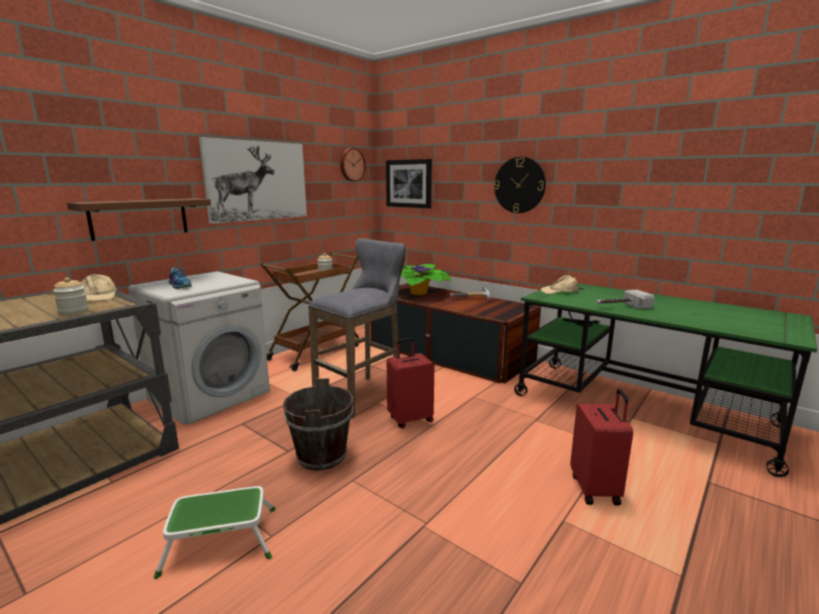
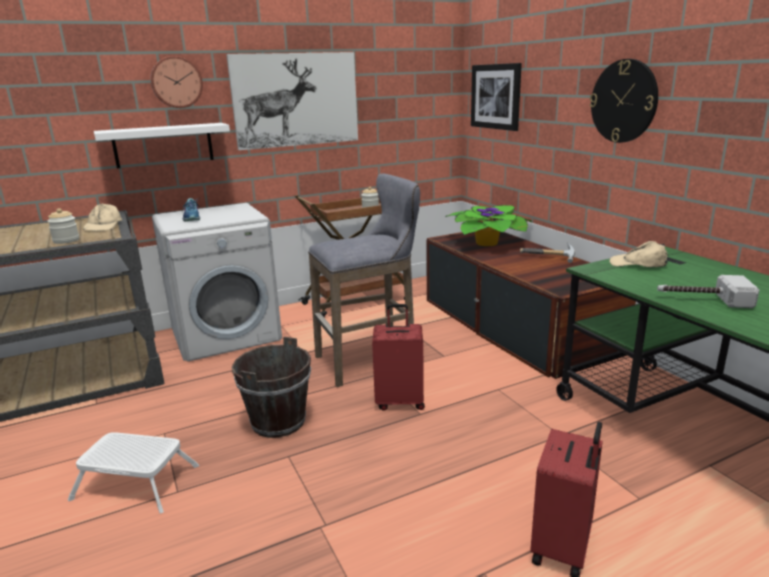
camera: 25 degrees right, 5 degrees up
(139, 218) = (163, 145): brown shelf -> white shelf
(220, 541) = (135, 483): green step ladder -> white step ladder
(351, 165) = (425, 73): wall clock -> wall clock (176, 82)

